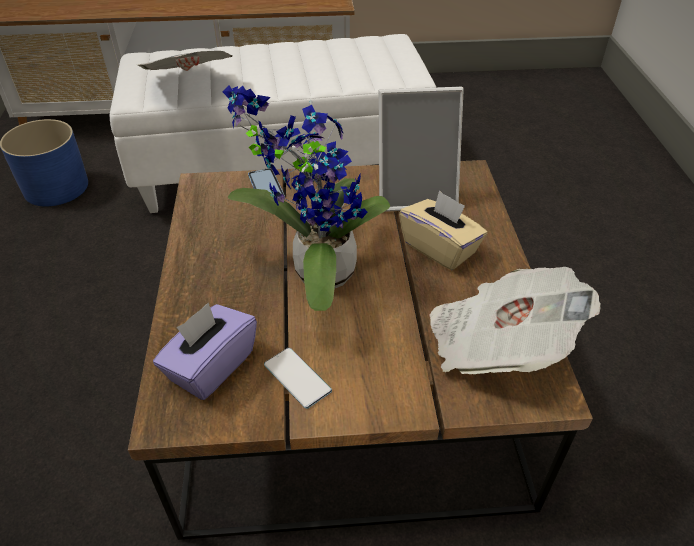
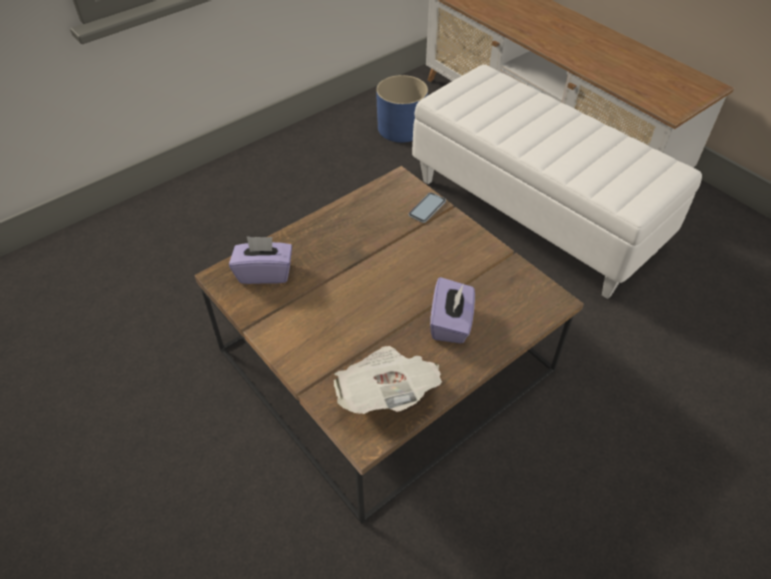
camera: 55 degrees right, 5 degrees up
(190, 85) = (482, 112): newspaper -> none
(297, 378) = (284, 312): phone -> none
(316, 272) = (371, 275): potted plant -> none
(415, 193) = (497, 283): picture frame -> none
(440, 248) = (451, 323): beige tissue box -> purple tissue box

